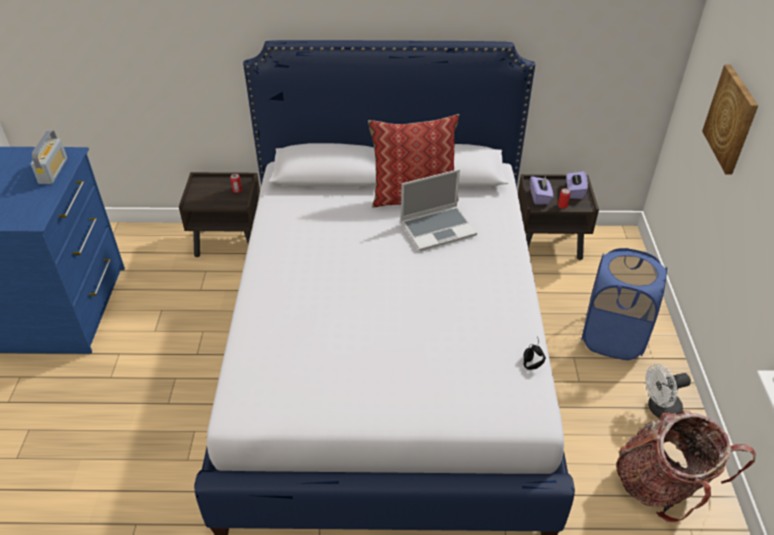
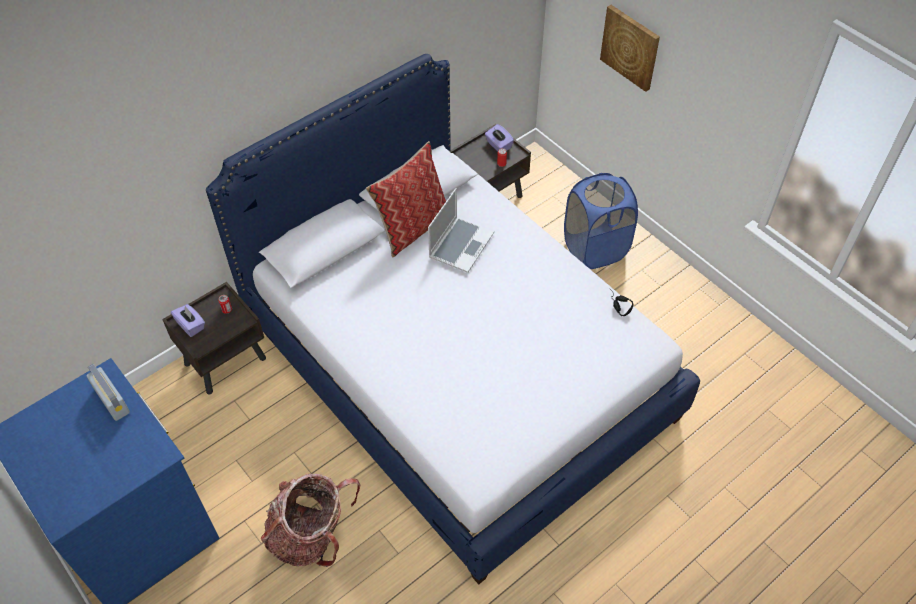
camera: 40 degrees left, 10 degrees up
(540, 197) = (478, 165): purple tissue box -> purple tissue box (191, 325)
(659, 409) = (666, 284): white fan -> none
(663, 485) = (709, 336): backpack -> backpack (312, 535)

